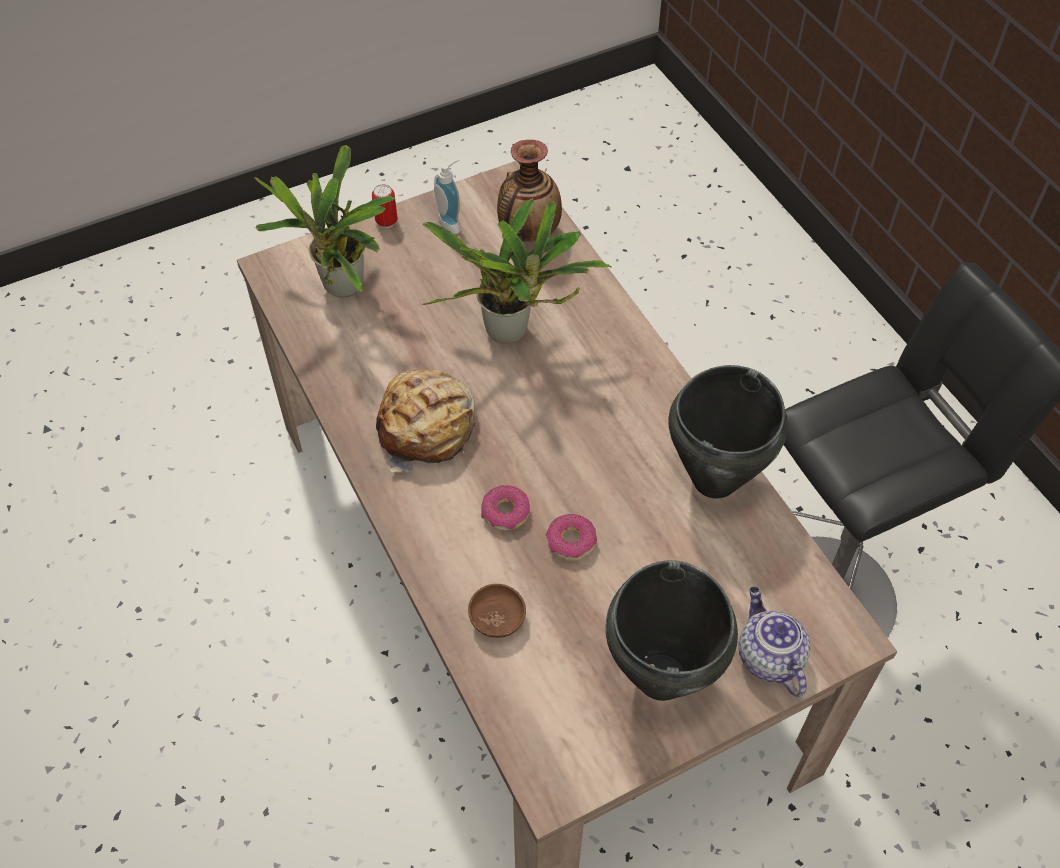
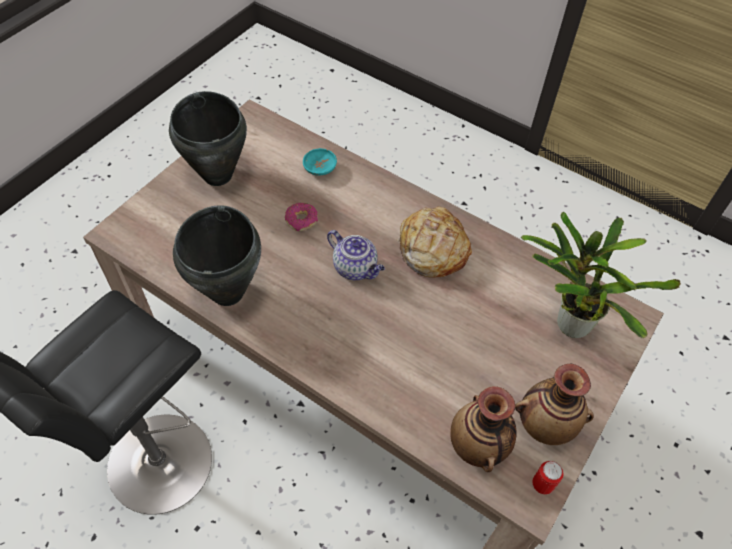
camera: 150 degrees right, 0 degrees up
(386, 222) = (595, 399): can -> can (542, 484)
(452, 223) = (545, 424): soap dispenser -> vase
(497, 618) = (320, 169): brown bowl -> turquoise bowl
(505, 513) = (350, 220): donut -> none
(512, 333) = (425, 342): potted plant -> none
(768, 656) = (160, 206): teapot -> teapot (356, 268)

